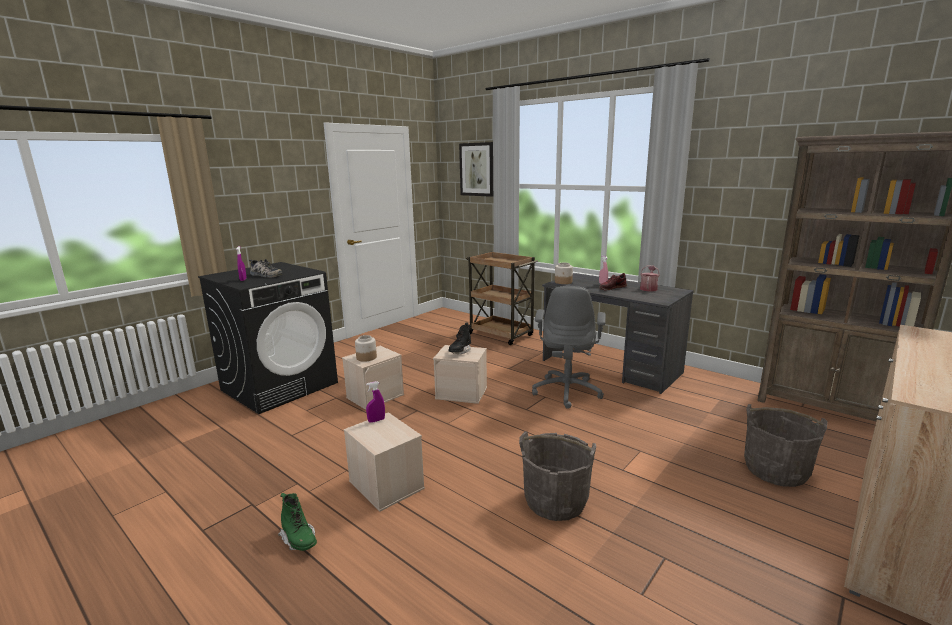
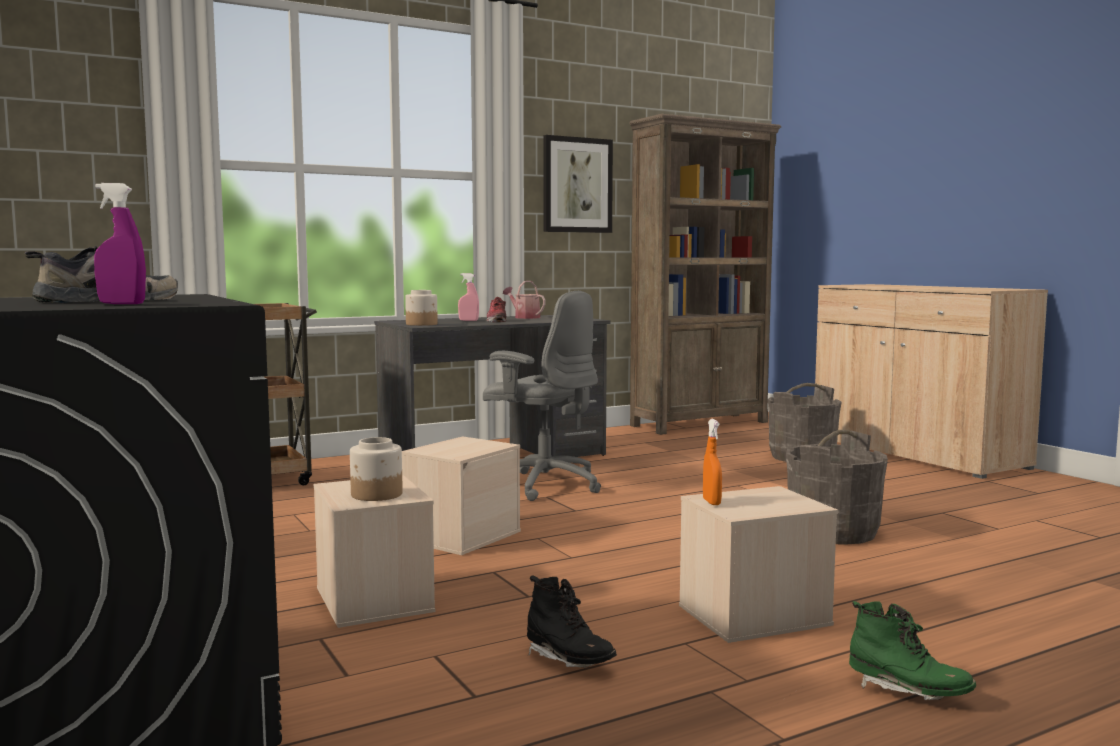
camera: 70 degrees left, 10 degrees down
(299, 540) = (907, 691): green boot -> green boot turned 60 degrees clockwise
(376, 420) = (711, 502): purple spray bottle -> orange spray bottle
(460, 351) = (456, 447): black boot -> black boot (569, 660)
(477, 169) = (69, 120): picture -> picture (577, 185)

